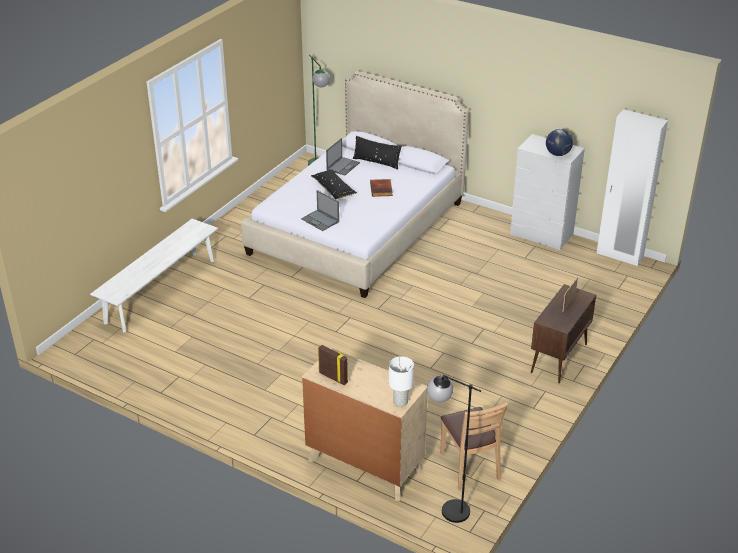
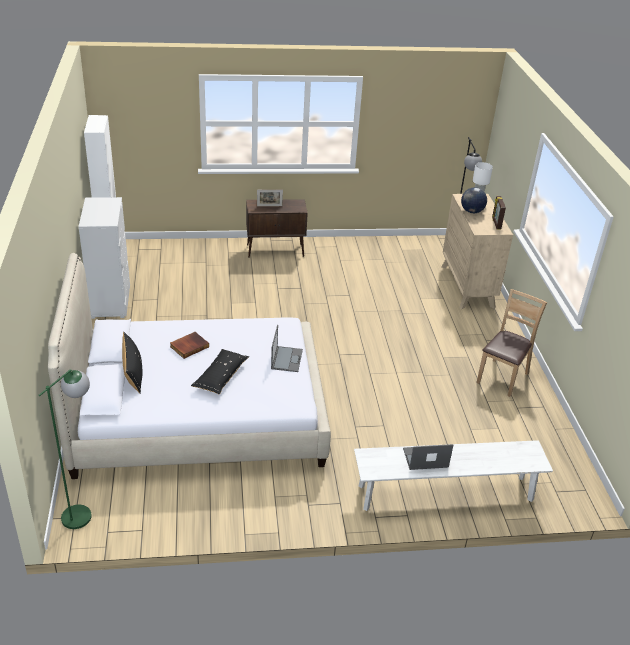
camera: 130 degrees left, 0 degrees up
(343, 166) = (164, 392): laptop -> laptop (425, 458)
(469, 467) = (415, 252): brown chair -> brown chair (502, 377)
(558, 154) = (110, 205): globe -> globe (471, 211)

